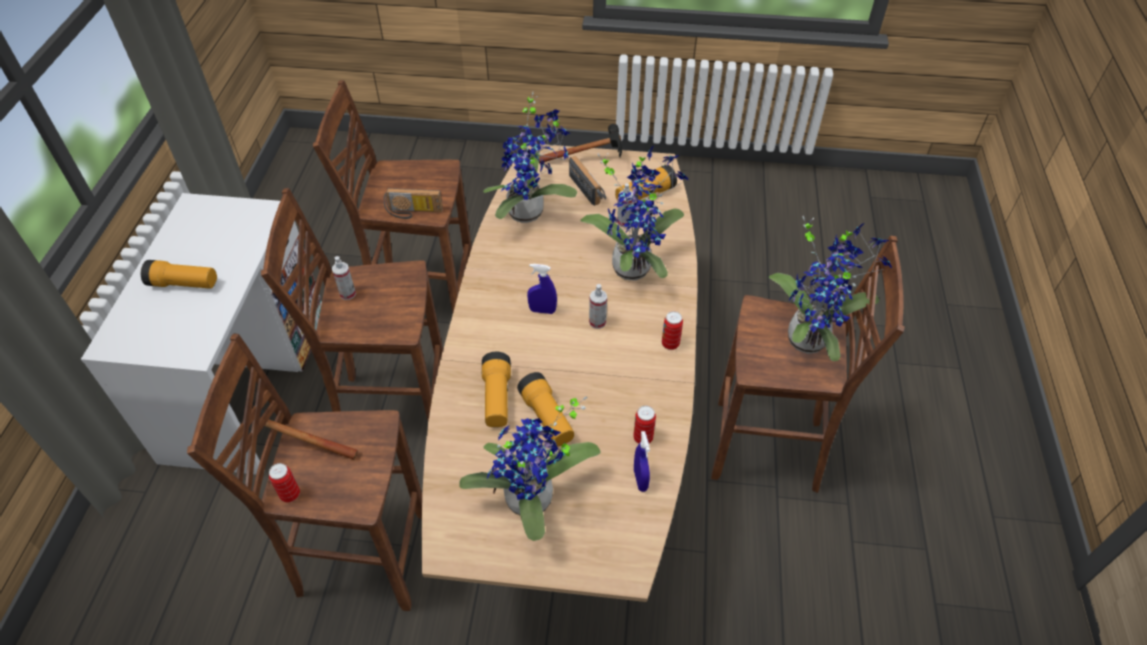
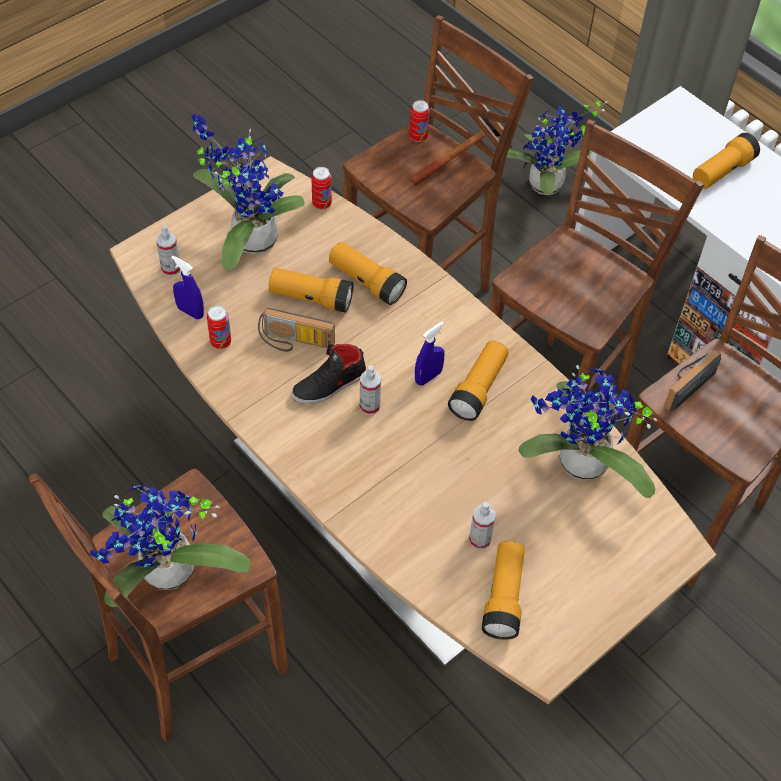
camera: 130 degrees right, 5 degrees up
(347, 294) = (605, 271): spray bottle -> spray bottle (171, 269)
(524, 283) = (478, 388): none -> flashlight
(590, 189) = (566, 551): radio -> radio (295, 343)
(591, 159) = (621, 597): hammer -> none
(605, 352) = (329, 385): none -> black shoe
(634, 265) = (408, 494): potted plant -> potted plant (547, 188)
(670, 344) = (284, 439): can -> can (321, 204)

